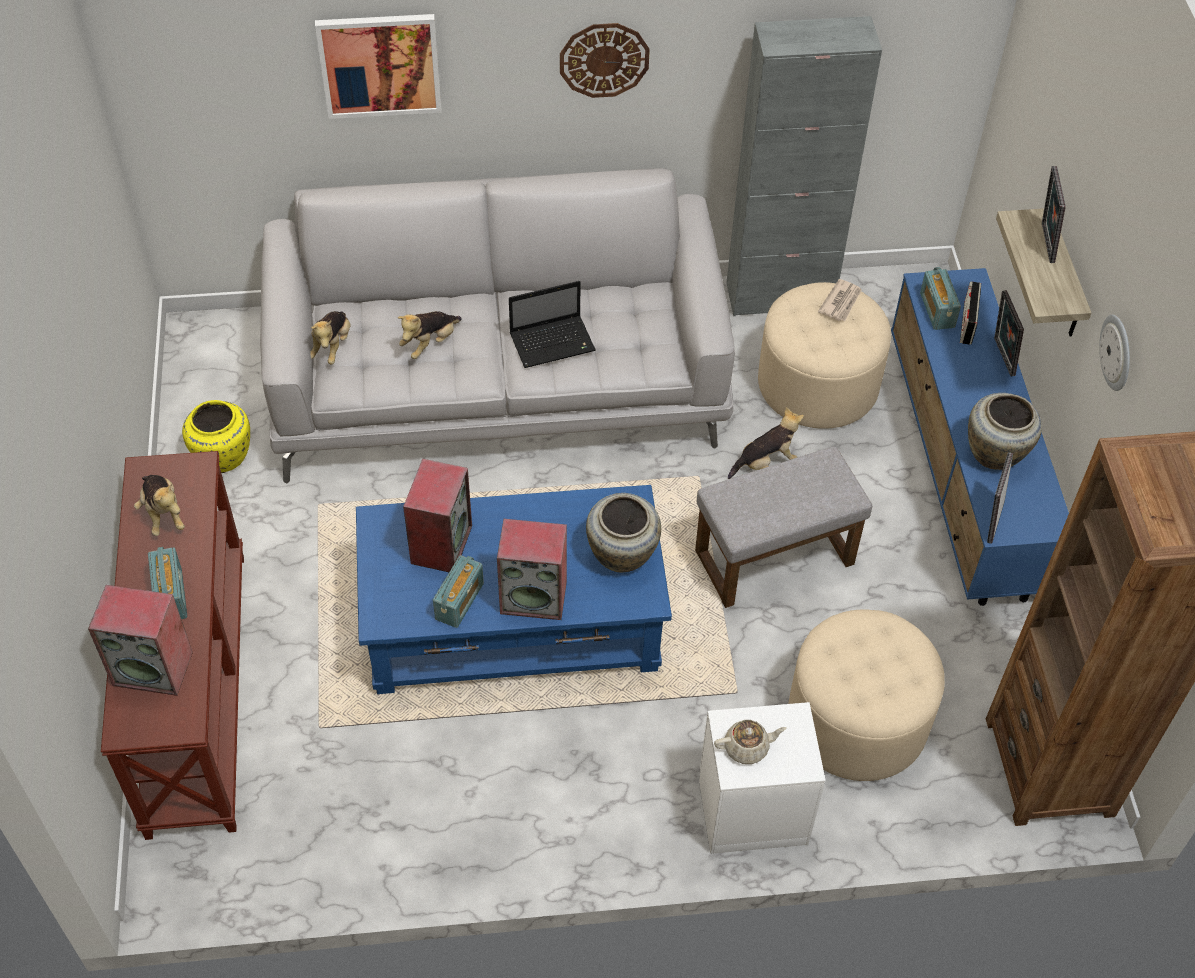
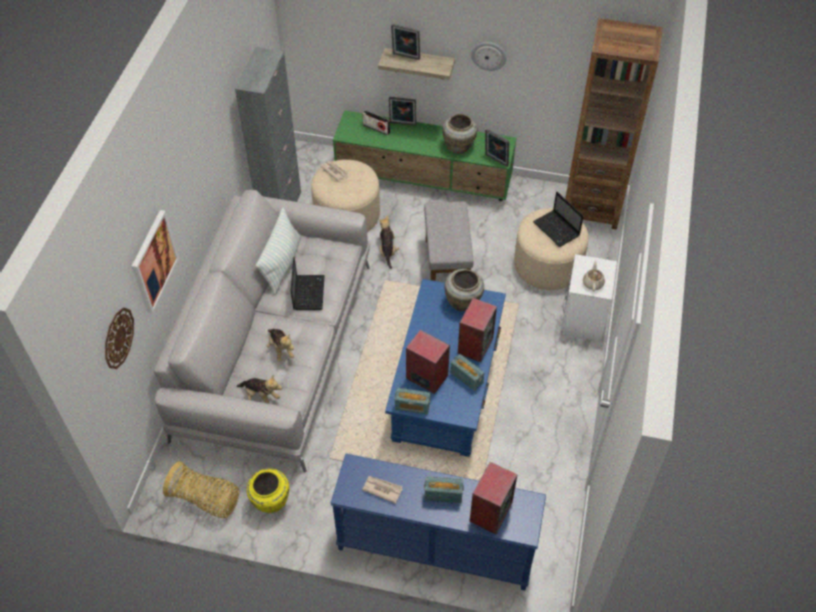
camera: 70 degrees left, 0 degrees up
(163, 513) = (382, 489): plush toy -> newspaper
(195, 689) = (435, 547): brown console table -> blue console table
(207, 382) = (206, 499): none -> basket
(597, 293) = (282, 264): none -> pillow
(604, 59) = (204, 165): wall clock -> wall clock (118, 338)
(877, 670) = (557, 229): none -> laptop
(937, 310) = (362, 136): radio -> radio (412, 406)
(962, 471) = (424, 180): blue tv stand -> green tv stand

